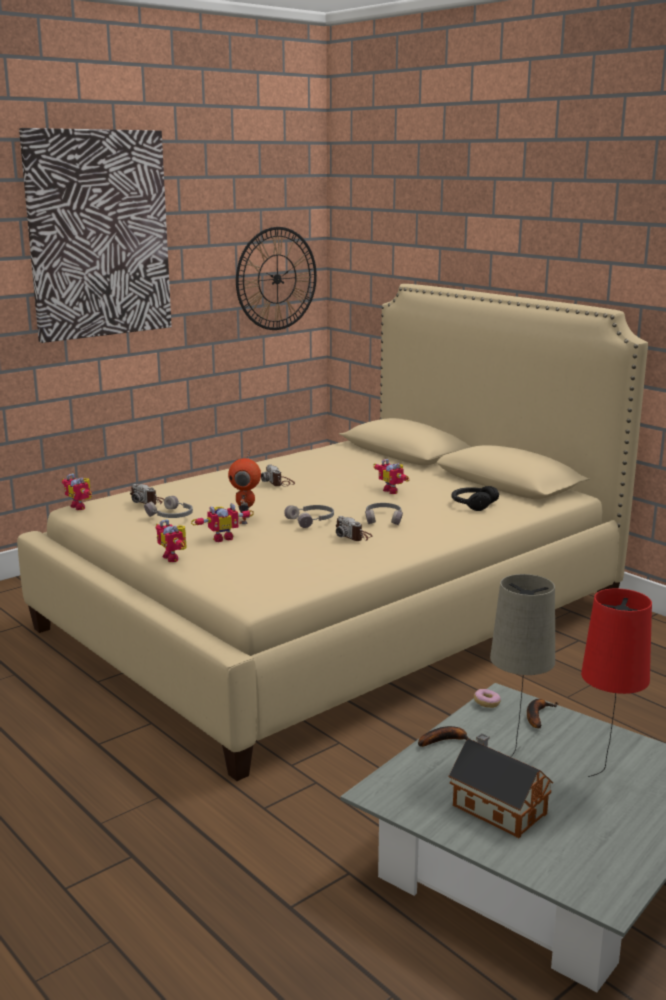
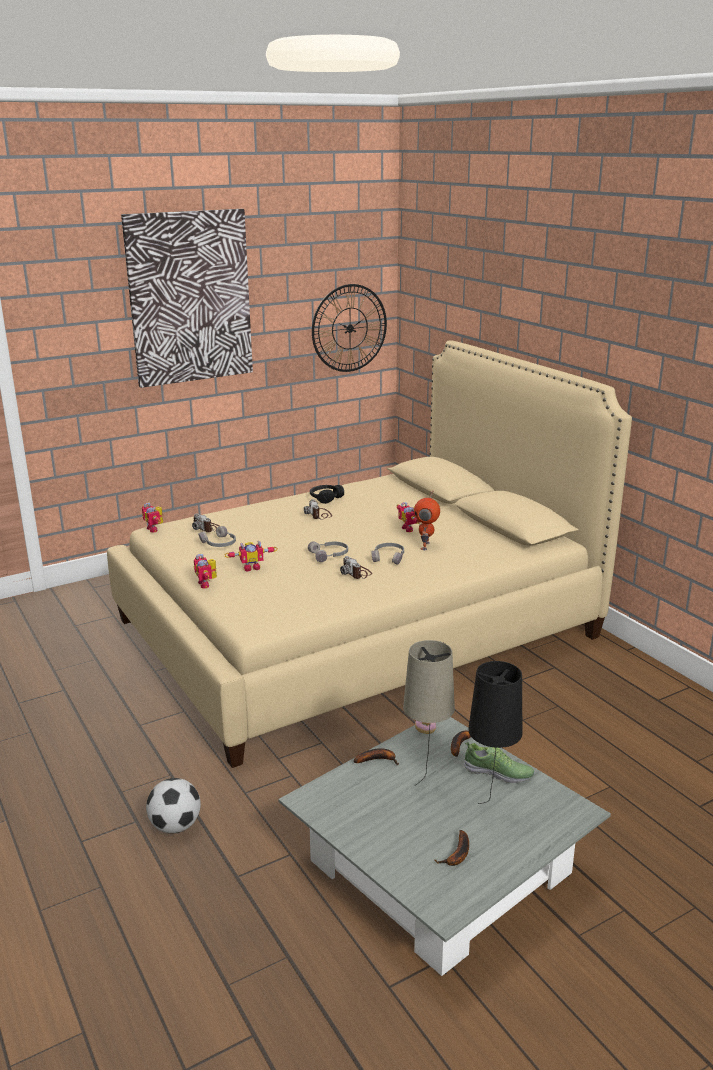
camera: 10 degrees right, 5 degrees up
(187, 856) = (175, 826): none -> football
(246, 520) = (277, 551): toy robot -> toy robot (426, 546)
(473, 505) = (470, 548): black headphones -> black headphones (326, 498)
(496, 807) = (393, 822): toy house -> none
(591, 835) = (457, 855): none -> banana
(595, 741) = (498, 773): none -> shoe
(605, 780) = (490, 808): red table lamp -> black table lamp

